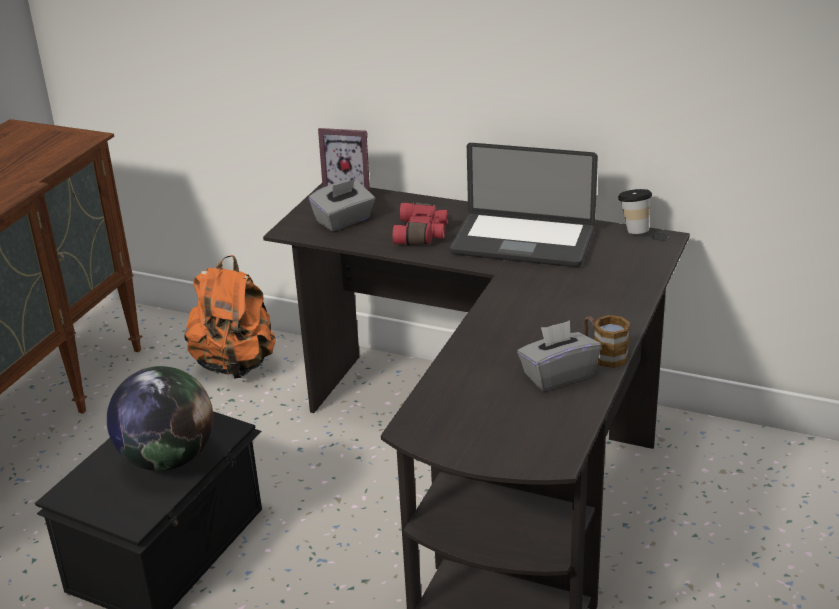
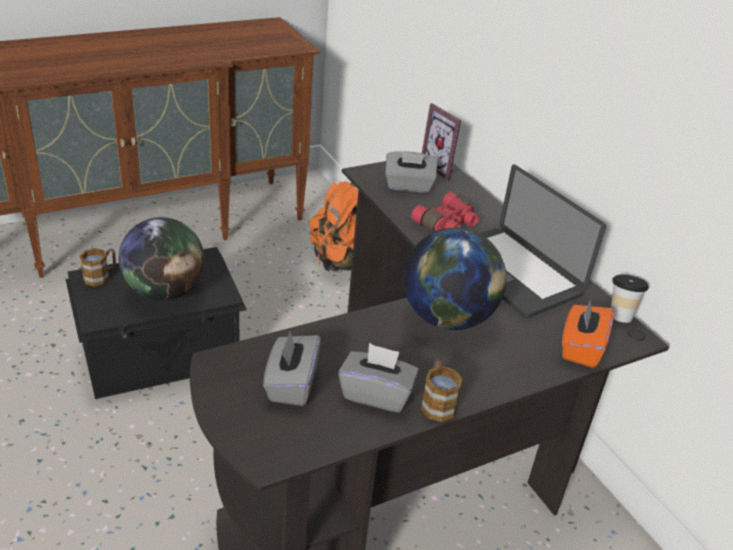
camera: 35 degrees right, 5 degrees up
(81, 485) = (101, 276): none -> mug
(490, 407) = (291, 384): none -> grey tissue box
(527, 299) = (447, 319): none -> globe
(640, 265) = (581, 348): none -> orange tissue box

